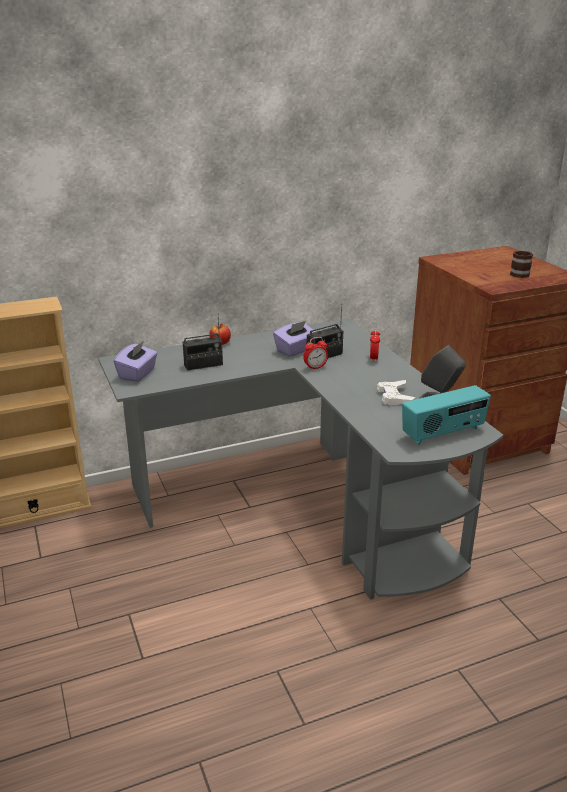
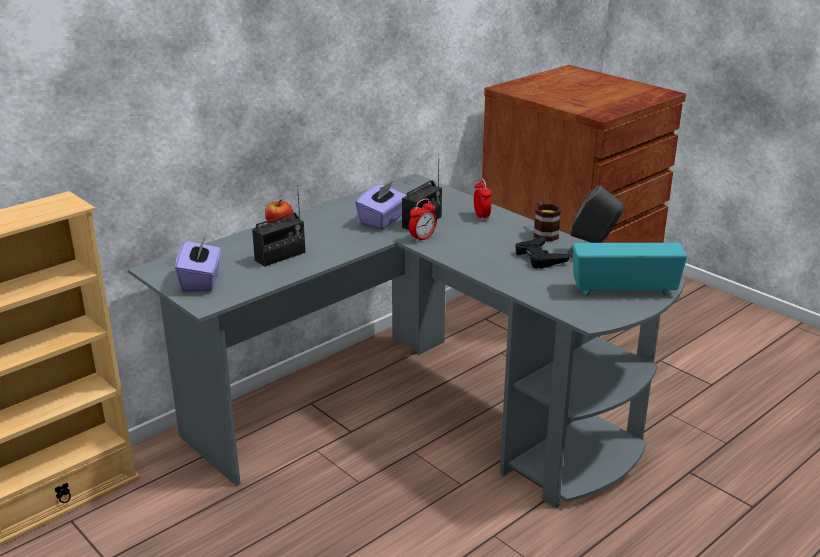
camera: 20 degrees left, 0 degrees up
(394, 396) = (539, 257): white game controller -> black game controller
(443, 433) = (624, 290): radio -> radio turned 135 degrees counterclockwise
(519, 273) = (610, 94): mug -> mug (543, 233)

